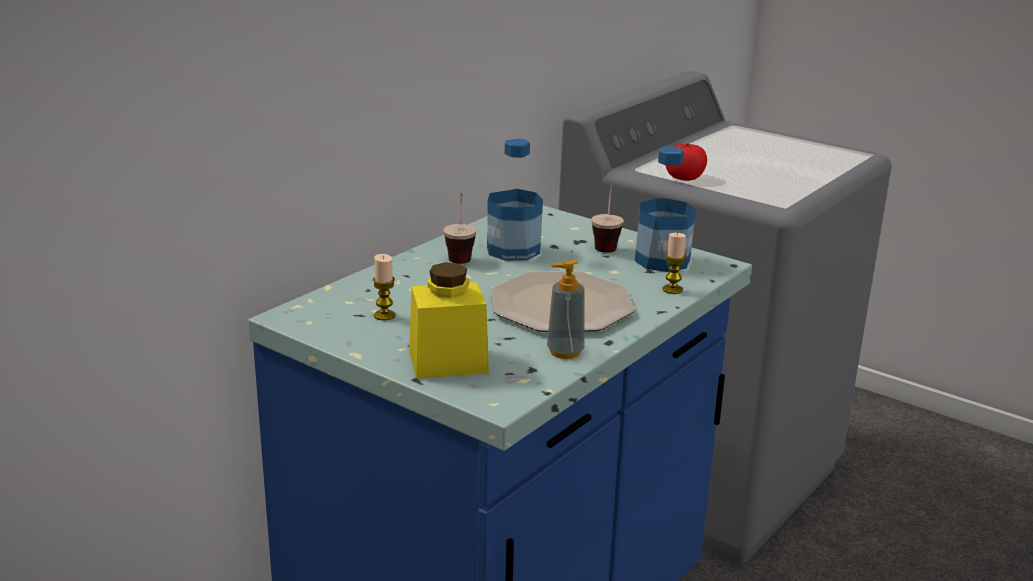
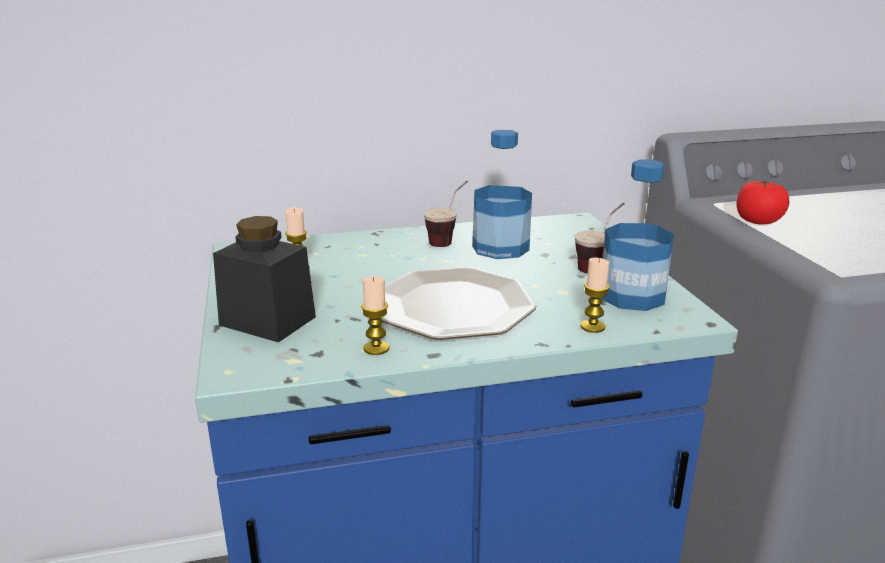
camera: 40 degrees right, 0 degrees up
(448, 362) = (267, 321): yellow jar -> black jar
(565, 352) = (376, 348): soap dispenser -> candle

